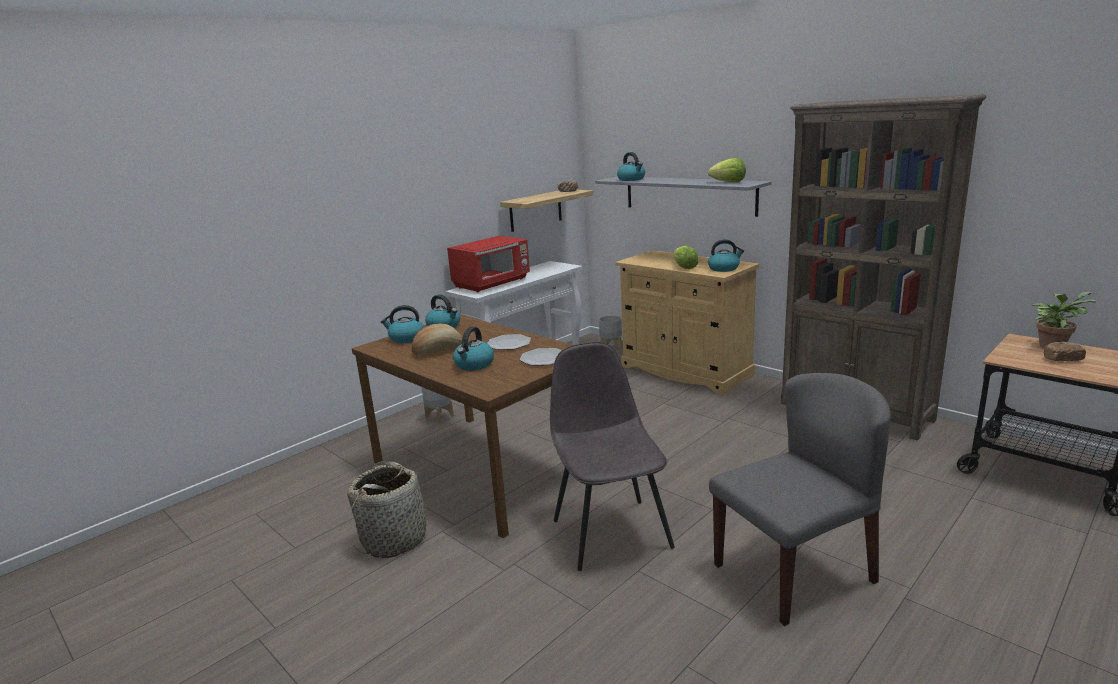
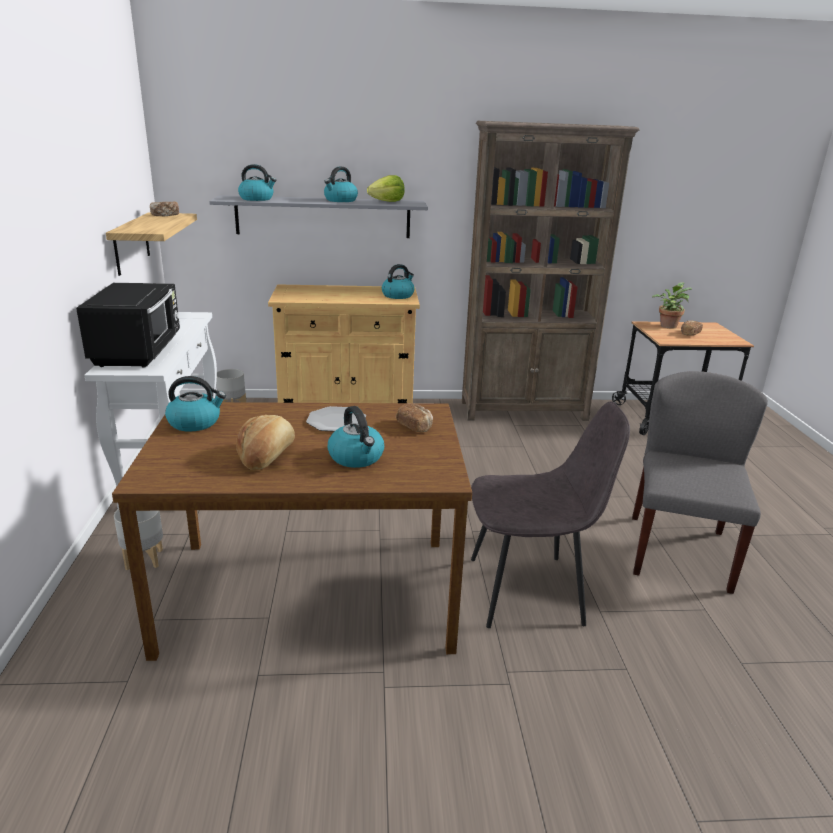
camera: 50 degrees left, 5 degrees up
(395, 539) = (347, 732): basket -> none
(406, 338) = (176, 453): kettle -> kettle (340, 200)
(492, 283) = (139, 352): red microwave -> black microwave
(543, 358) = (415, 426): plate -> bread
(610, 531) = (529, 590): grey chair -> grey chair turned 150 degrees clockwise
(684, 267) = (358, 299): lettuce -> none

